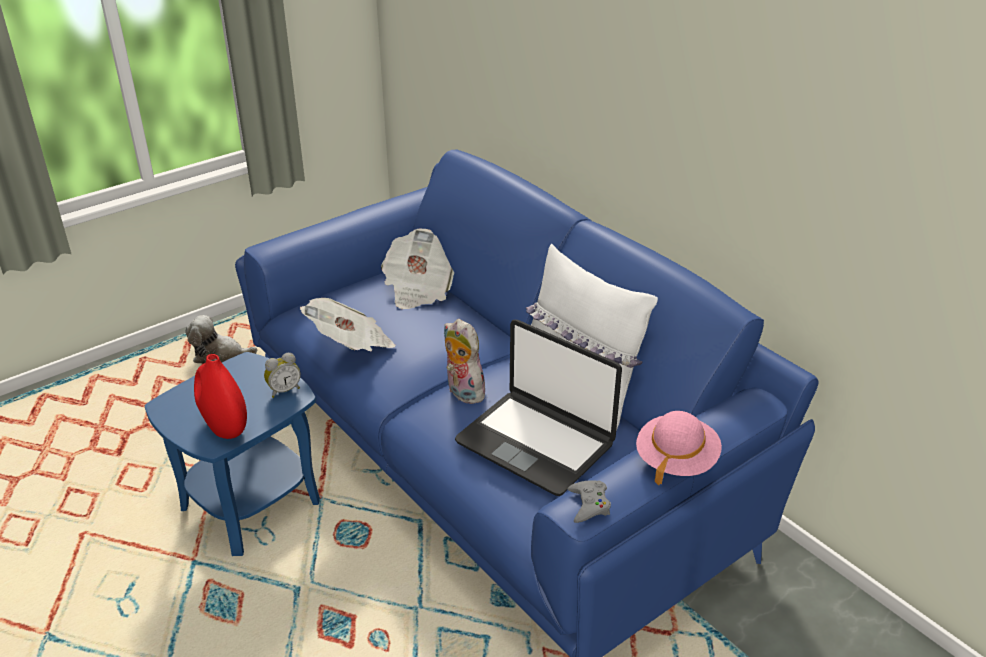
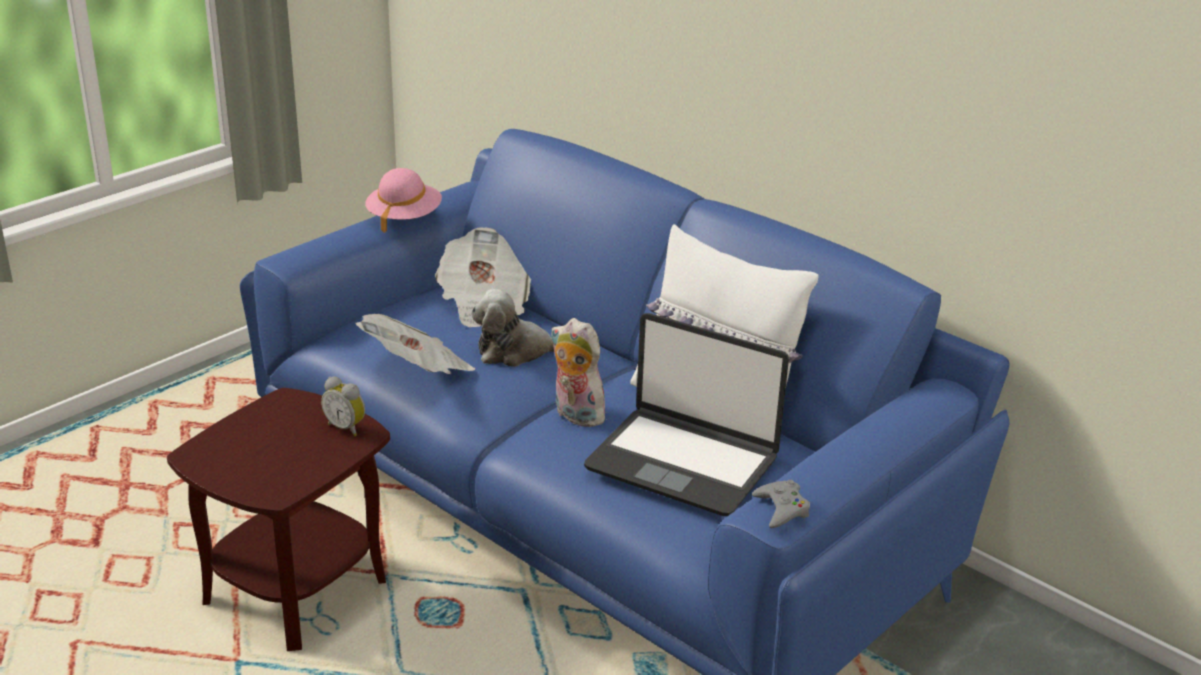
camera: 10 degrees left, 5 degrees down
(219, 355) = (201, 417): plush toy -> plush toy (516, 351)
(225, 427) = (283, 474): red vase -> none
(250, 505) = (294, 590): blue side table -> brown side table
(284, 390) = (346, 427): alarm clock -> alarm clock turned 75 degrees clockwise
(676, 460) = (868, 457): pink hat -> pink hat (404, 218)

